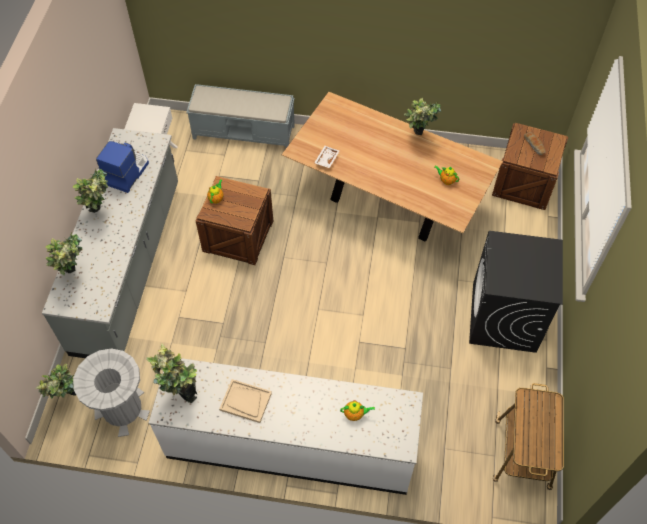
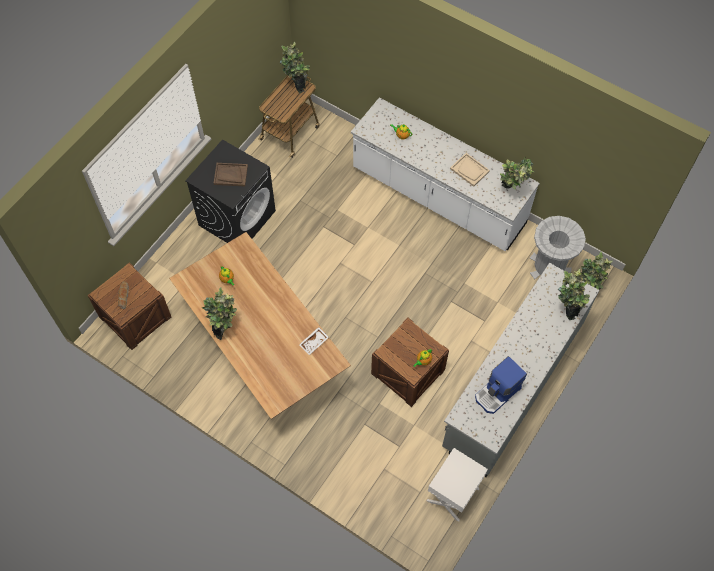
camera: 155 degrees left, 5 degrees up
(102, 215) = (531, 358): potted plant -> potted plant (296, 85)
(244, 132) = (352, 489): grey bench -> none
(519, 265) = (230, 175): none -> brown tray

